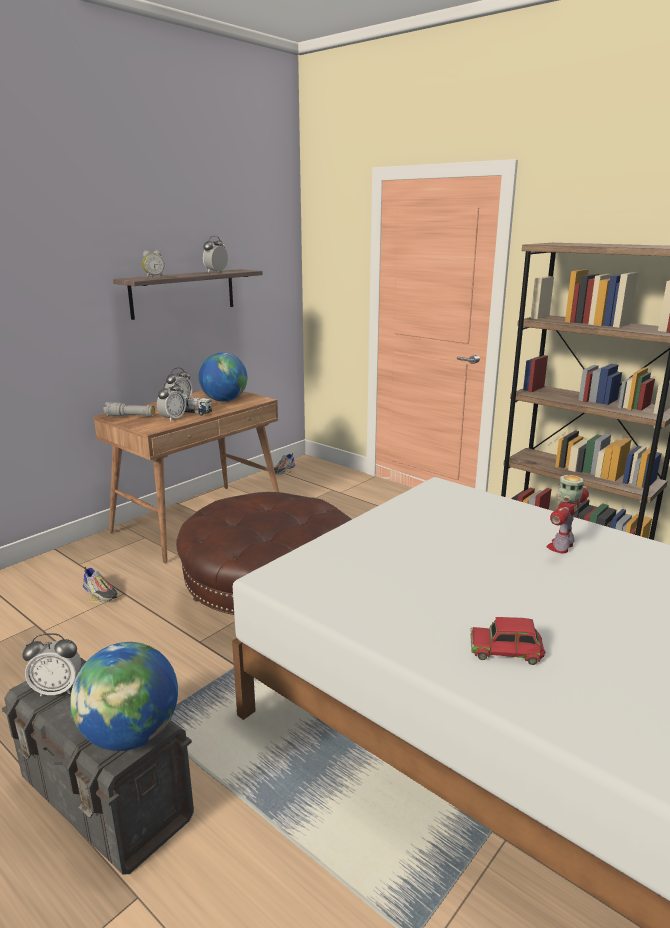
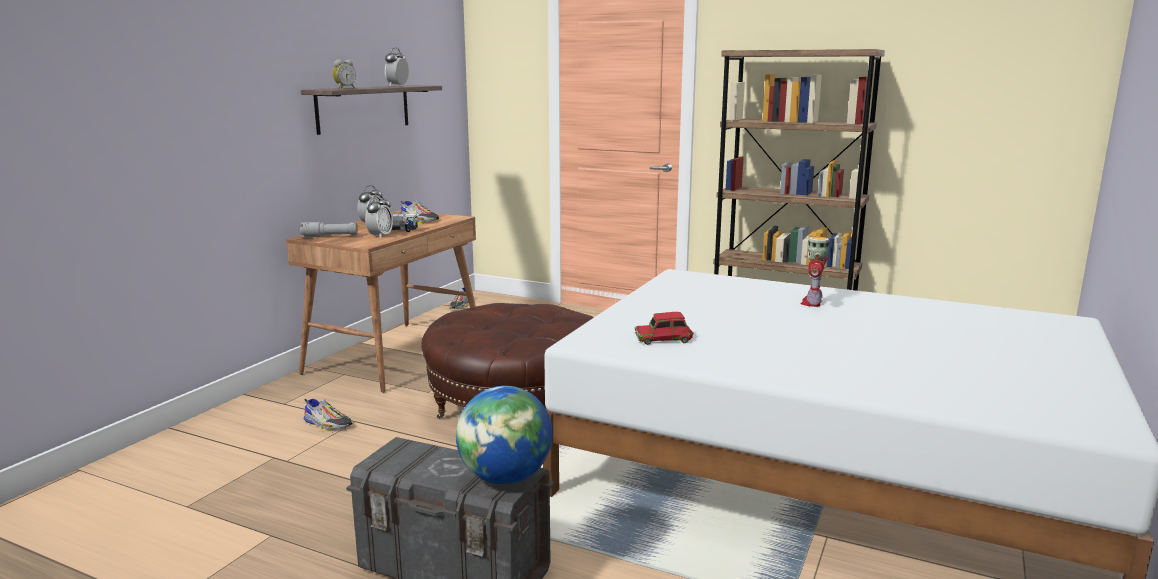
camera: 15 degrees left, 5 degrees down
(57, 689) = (404, 460): alarm clock -> none
(224, 400) = (419, 220): globe -> shoe
(506, 649) = (815, 363): red toy car -> red toy car (663, 338)

